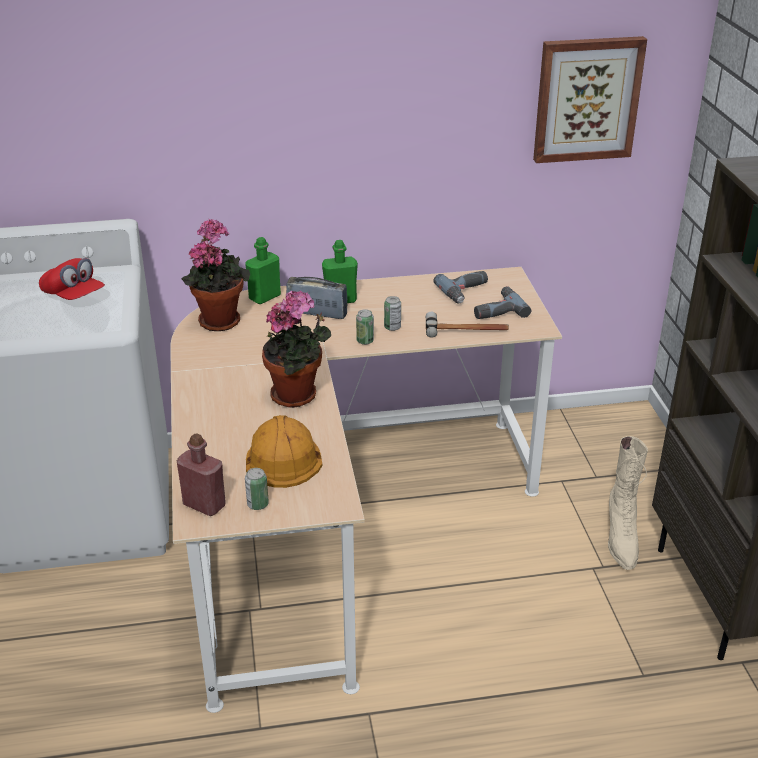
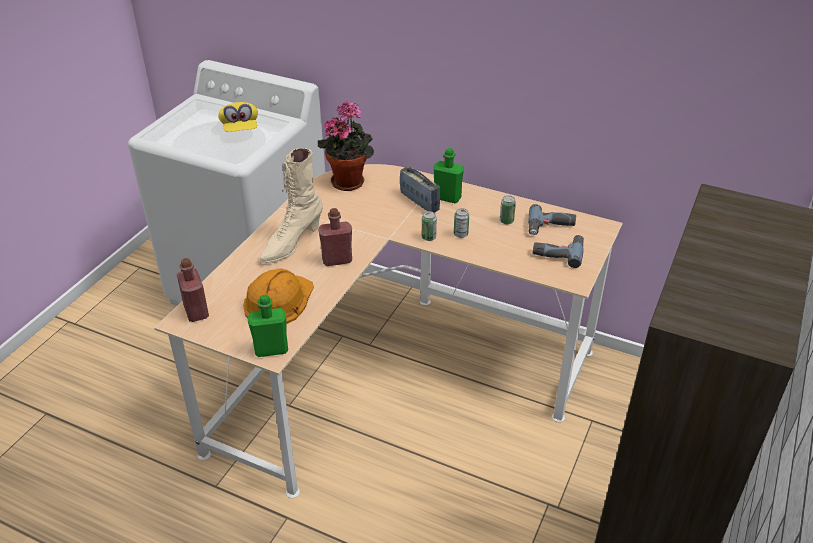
camera: 35 degrees right, 5 degrees up
(74, 296) = (240, 129): red cap -> yellow cap
(258, 504) = (226, 328): can -> can (506, 221)
(264, 297) = (397, 175): green bottle -> green bottle (271, 349)
(298, 396) = (337, 260): potted plant -> red bottle
(466, 330) = (514, 259): hammer -> none
(587, 99) = (709, 87): picture -> none
(621, 539) = (594, 493): beige boot -> beige boot (291, 244)

